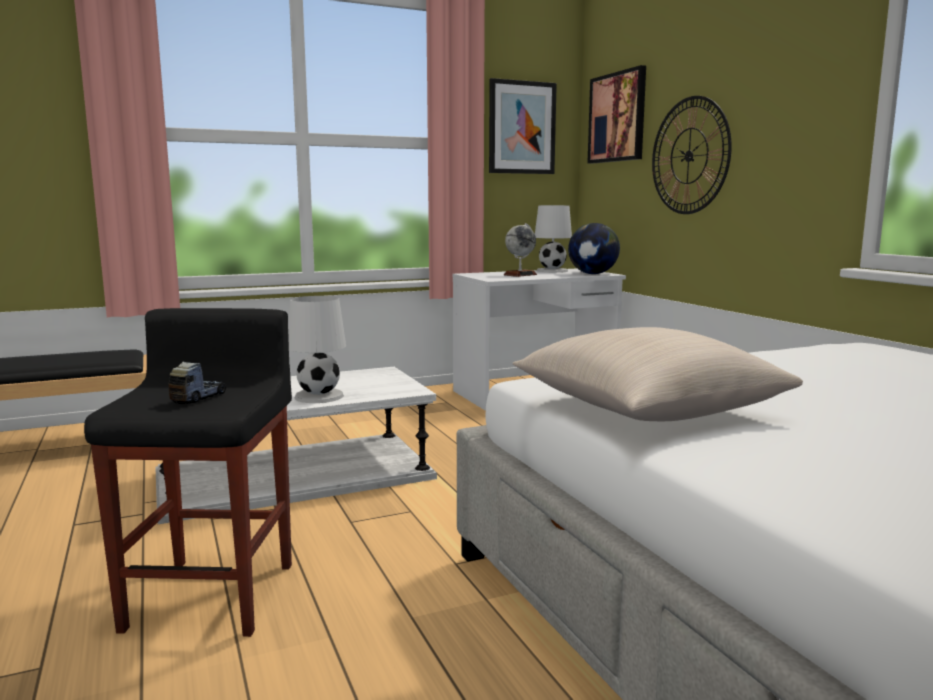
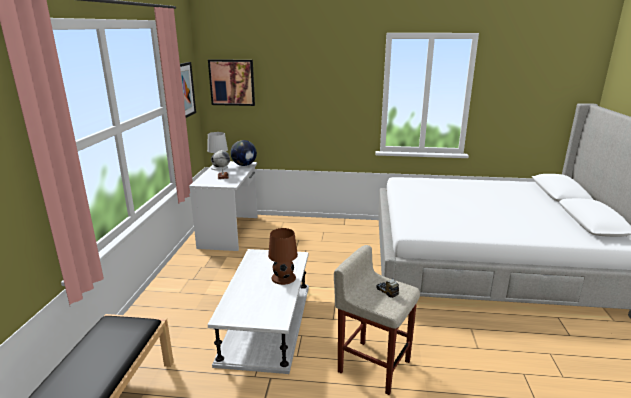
camera: 60 degrees left, 10 degrees up
(213, 594) = (373, 365): black stool -> beige stool
(319, 396) = (283, 278): white table lamp -> brown table lamp
(648, 409) = (452, 228): beige pillow -> none
(689, 156) = (289, 106): wall clock -> none

